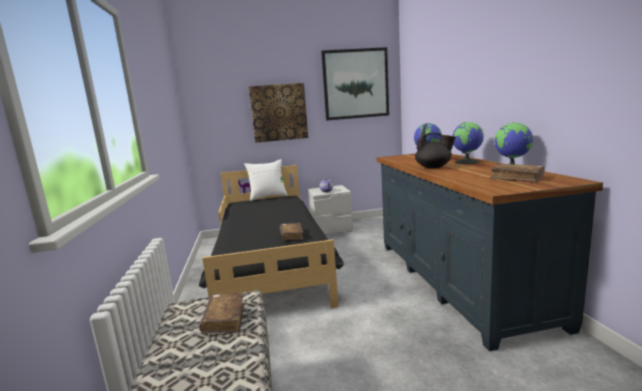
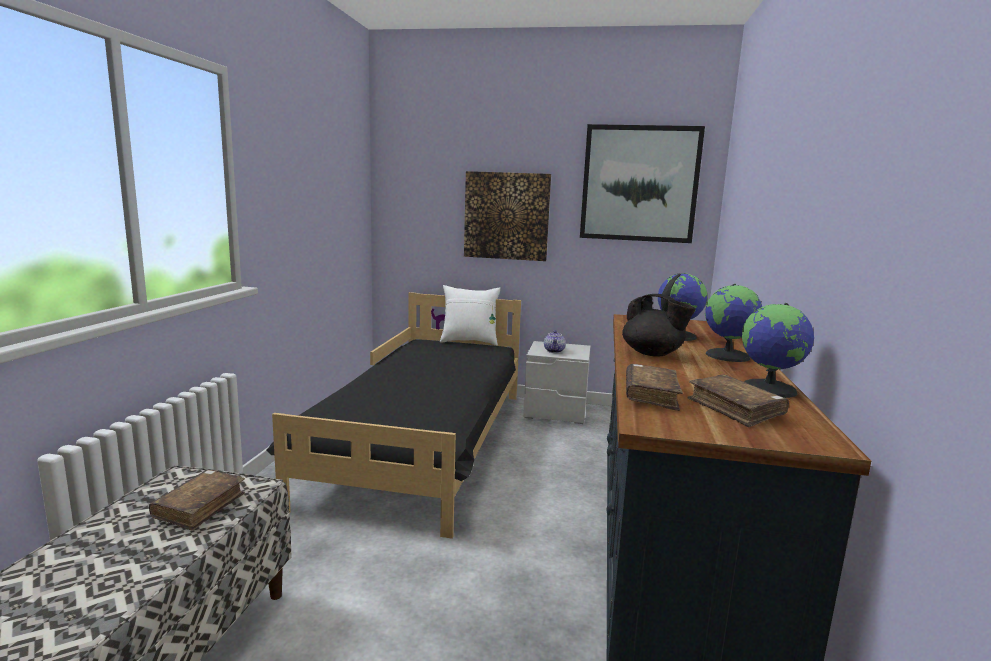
camera: 20 degrees right, 0 degrees up
(291, 236) = (424, 412): brown book -> brown book (650, 396)

